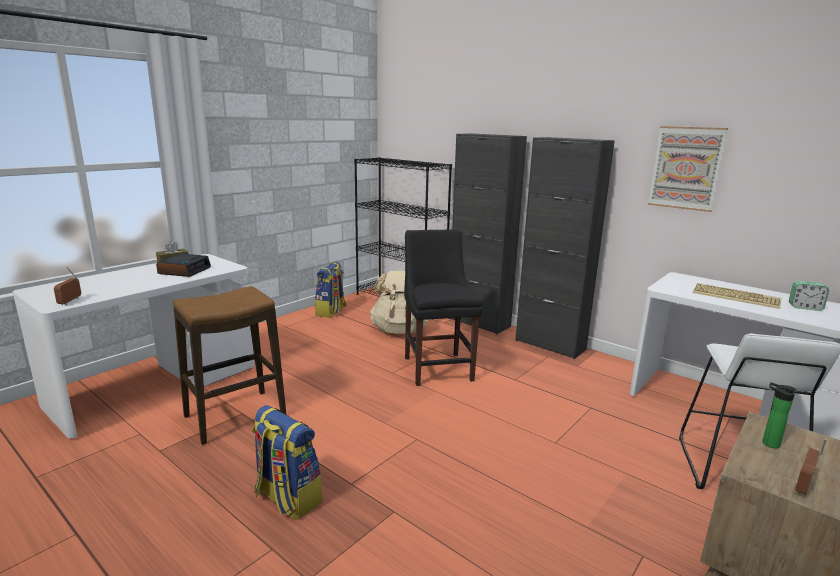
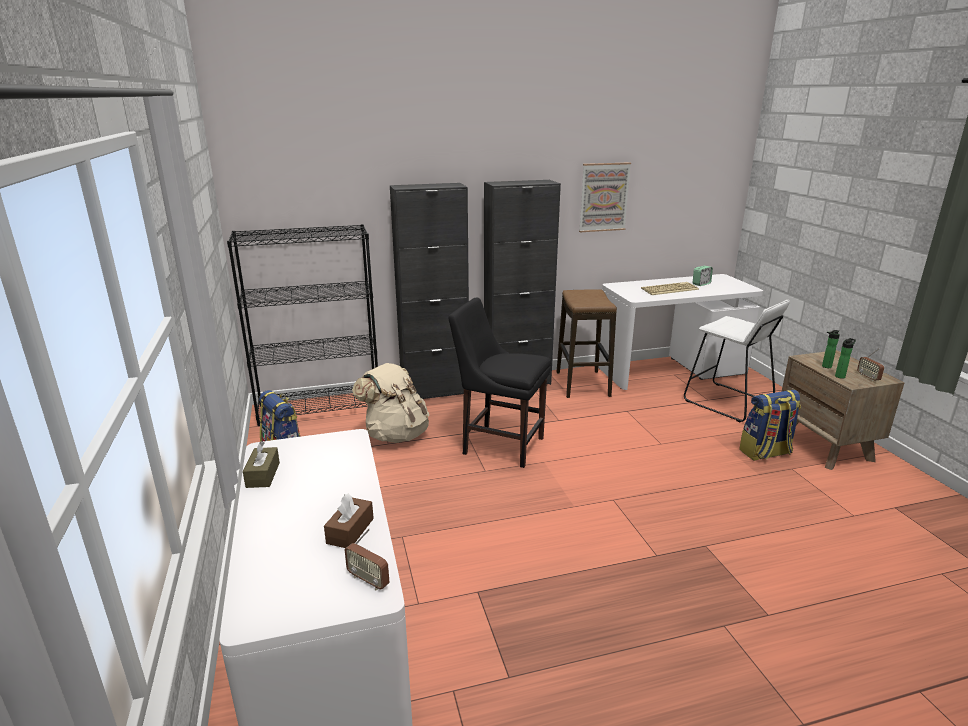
camera: 55 degrees left, 5 degrees up
(121, 288) = (350, 531): none -> brown tissue box
(184, 270) = (319, 471): alarm clock -> none
(235, 417) = (481, 599): stool -> stool (582, 384)
(287, 498) = (658, 598): backpack -> backpack (765, 453)
(755, 459) = (840, 376): none -> bottle

